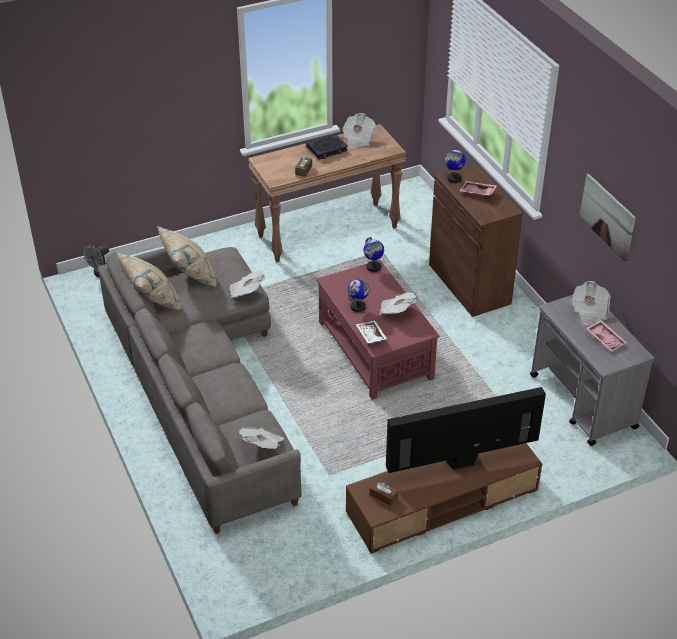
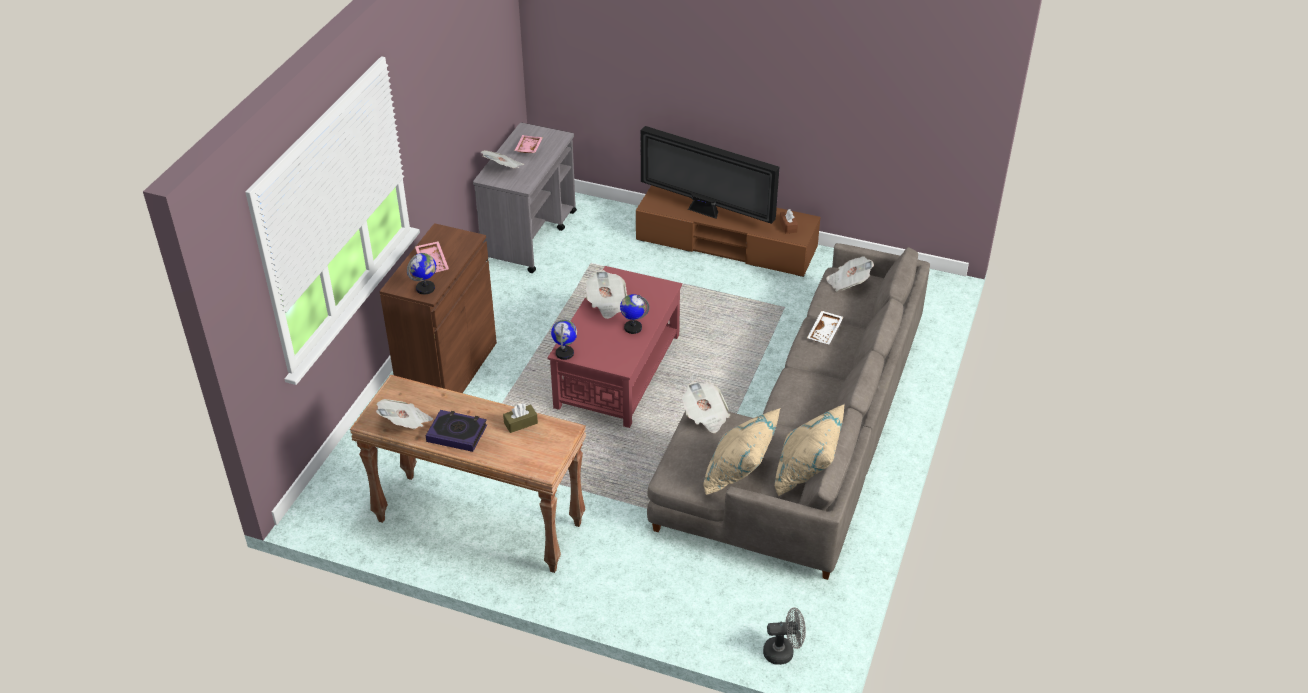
camera: 135 degrees left, 0 degrees up
(370, 336) = (659, 299): white tray -> white tray (825, 332)
(607, 216) = (457, 99): picture -> none

